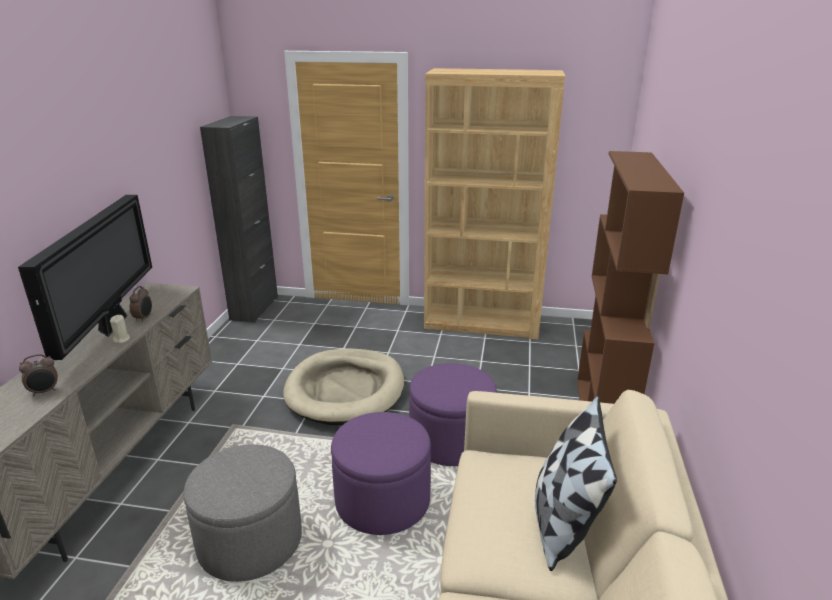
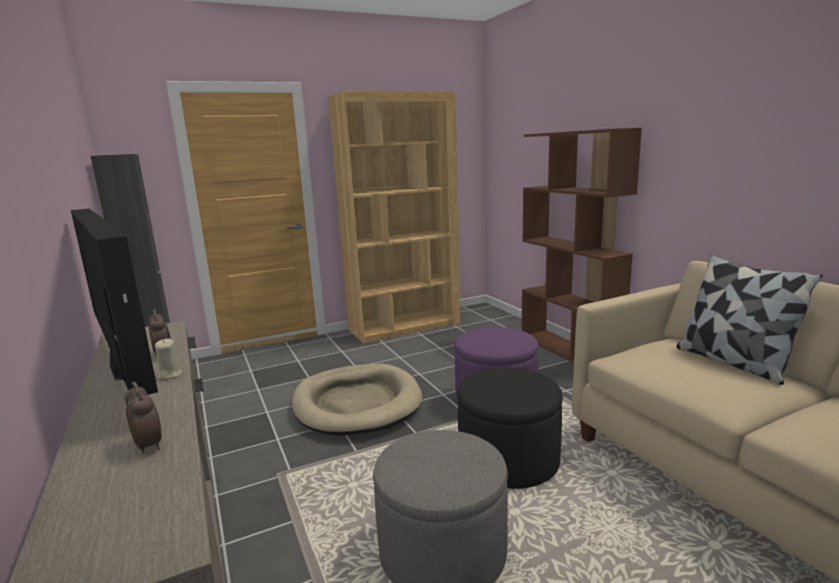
camera: 35 degrees left, 10 degrees down
(44, 391) = (149, 445): alarm clock -> alarm clock turned 60 degrees counterclockwise
(382, 501) = (508, 460): purple ottoman -> black ottoman

